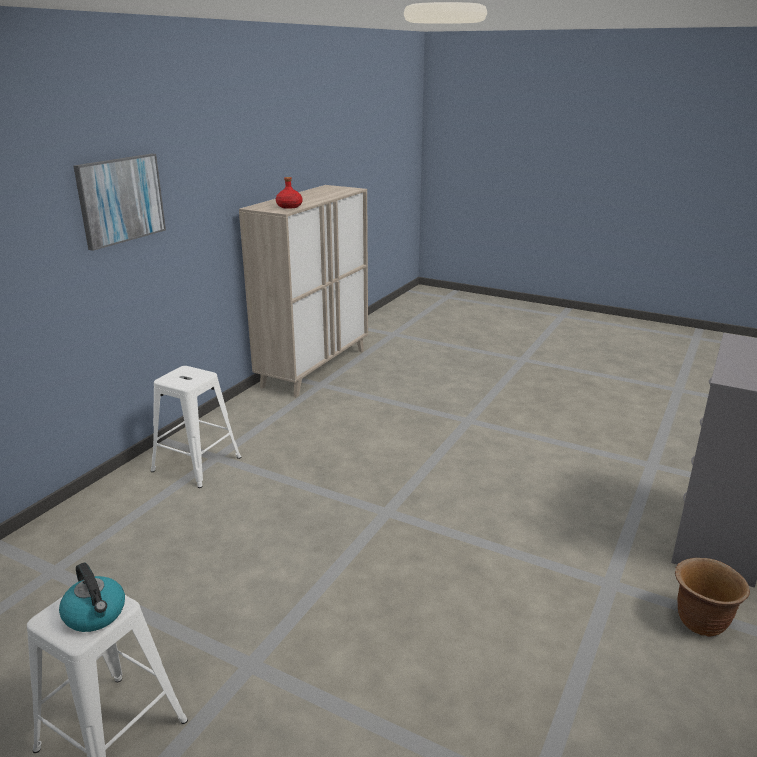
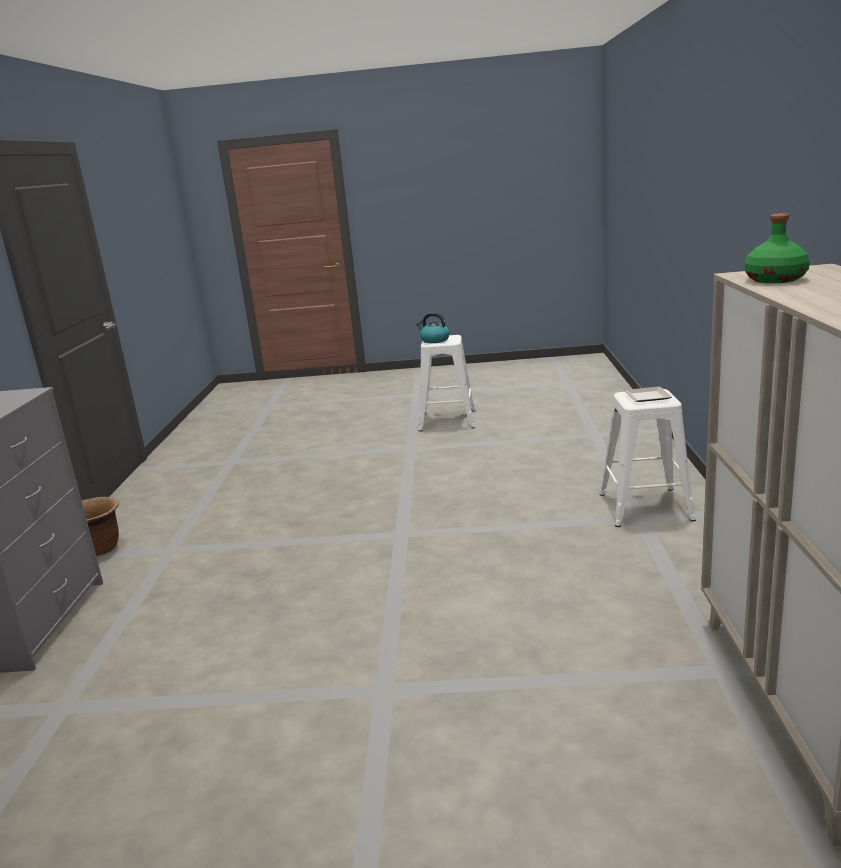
camera: 155 degrees right, 5 degrees down
(120, 200) = (744, 184): picture -> none
(184, 376) = (649, 397): none -> plate
(289, 206) = (776, 279): red bottle -> green bottle

